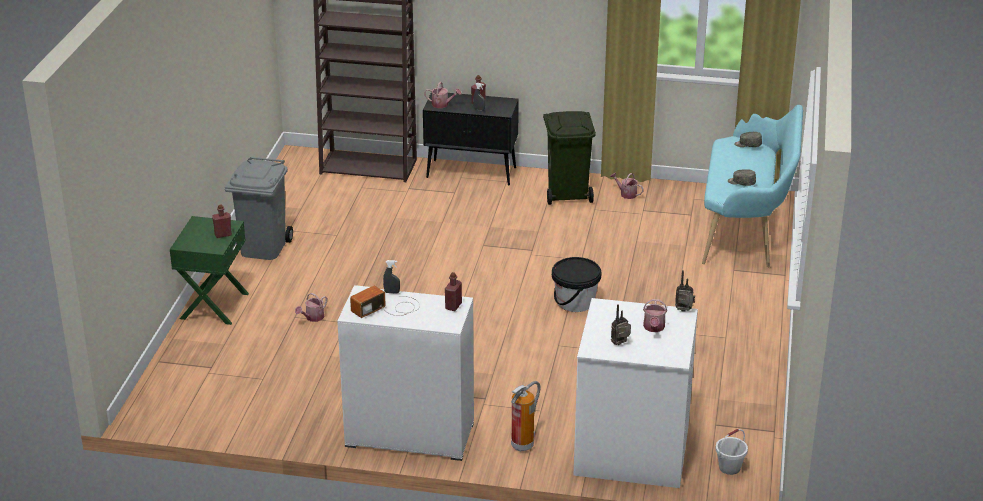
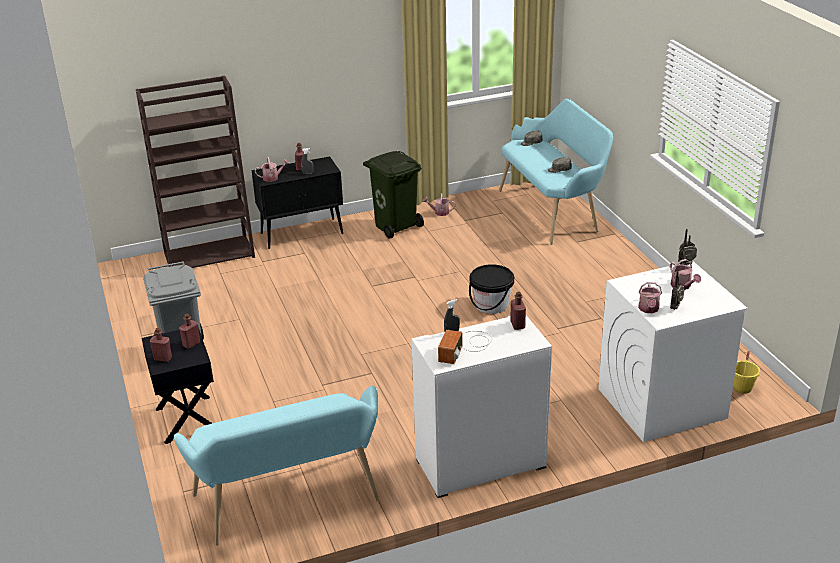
camera: 30 degrees left, 0 degrees up
(190, 239) = (163, 358): none -> red bottle
(213, 306) = (186, 419): green nightstand -> black nightstand
(228, 402) = (290, 503): none -> turquoise bench
(313, 318) = (290, 396): watering can -> watering can (648, 309)
(523, 445) = (578, 433): fire extinguisher -> none
(729, 468) = (742, 388): white bucket -> yellow bucket

